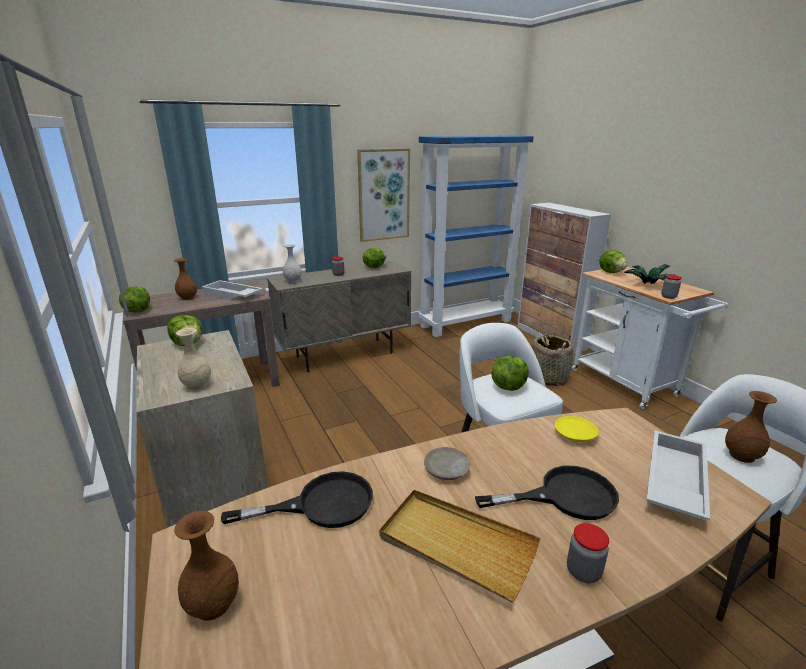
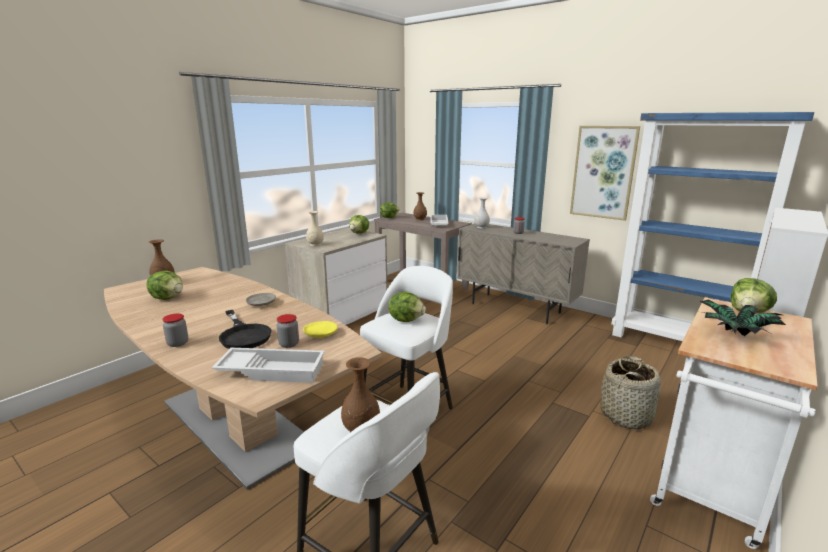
camera: 65 degrees right, 5 degrees down
(321, 504) = (224, 285): black frying pan -> none
(374, 267) = (558, 237): lettuce -> lettuce (168, 298)
(456, 545) = (198, 313): beige tray -> none
(668, 297) = (701, 348): jar -> jar (289, 344)

